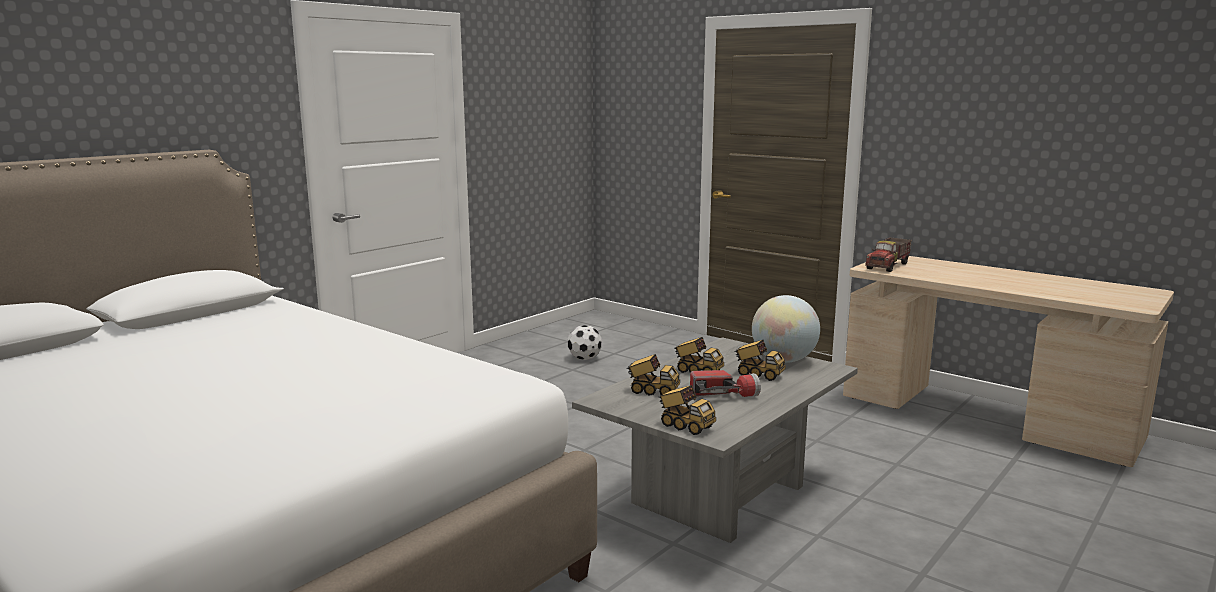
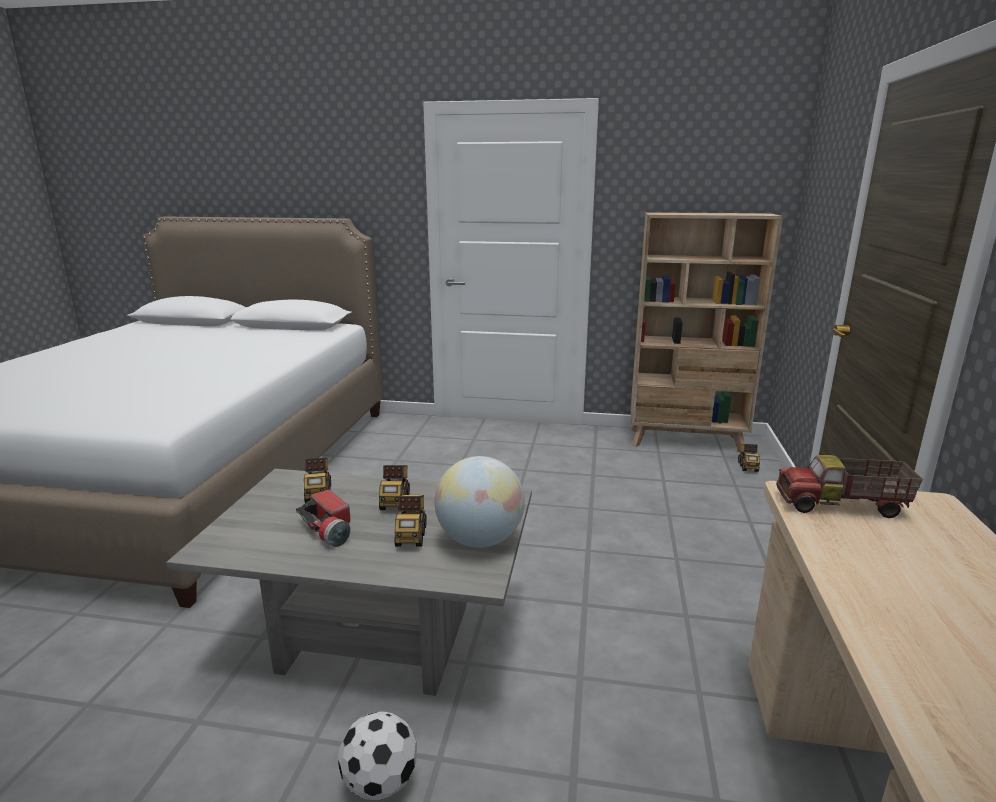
camera: 60 degrees right, 5 degrees up
(565, 329) = (686, 441): none -> beige bookcase
(585, 358) = (627, 472): football -> football (380, 783)
(685, 426) = (227, 528): toy truck -> toy truck (747, 466)

